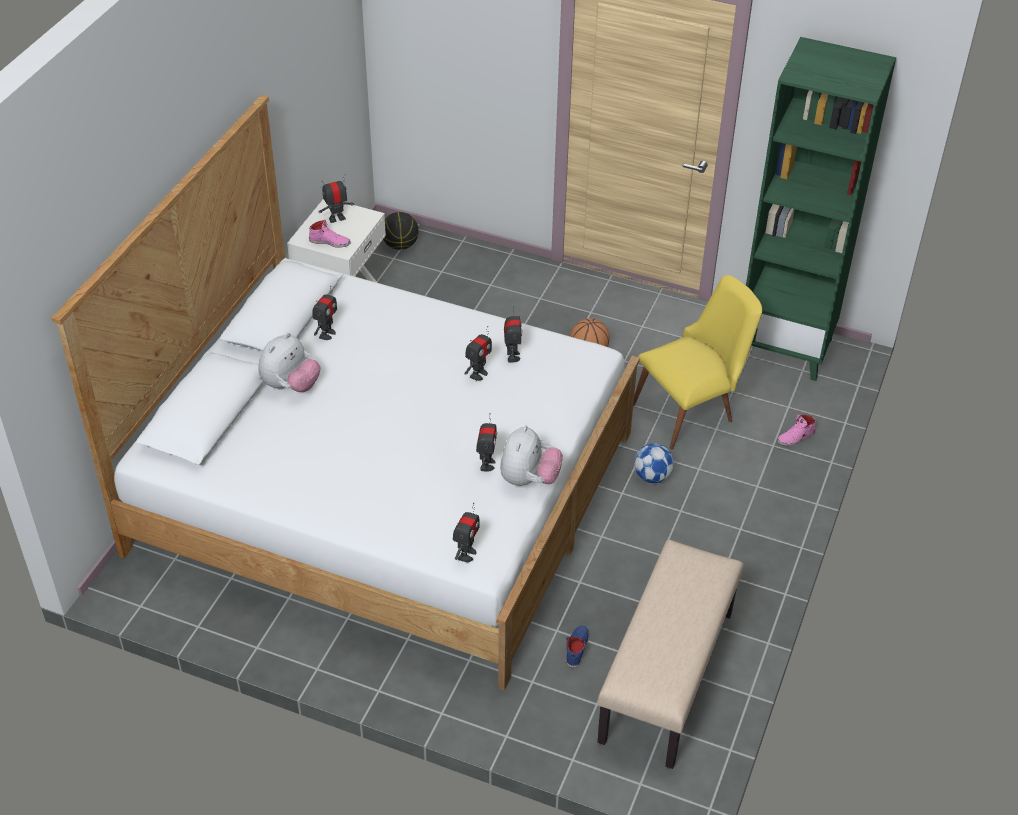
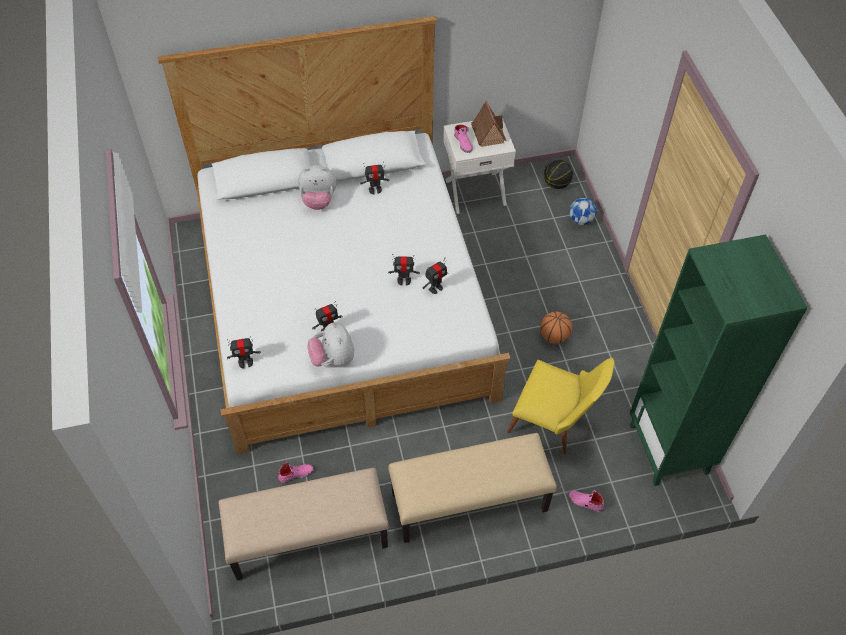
camera: 55 degrees right, 10 degrees up
(337, 218) = (487, 133): toy robot -> toy house
(529, 479) = (333, 358): plush toy -> plush toy turned 90 degrees clockwise
(576, 648) = (296, 474): blue shoe -> pink shoe
(652, 476) = (472, 435): football -> football (581, 220)
(729, 522) = (469, 503): none -> beige bench

